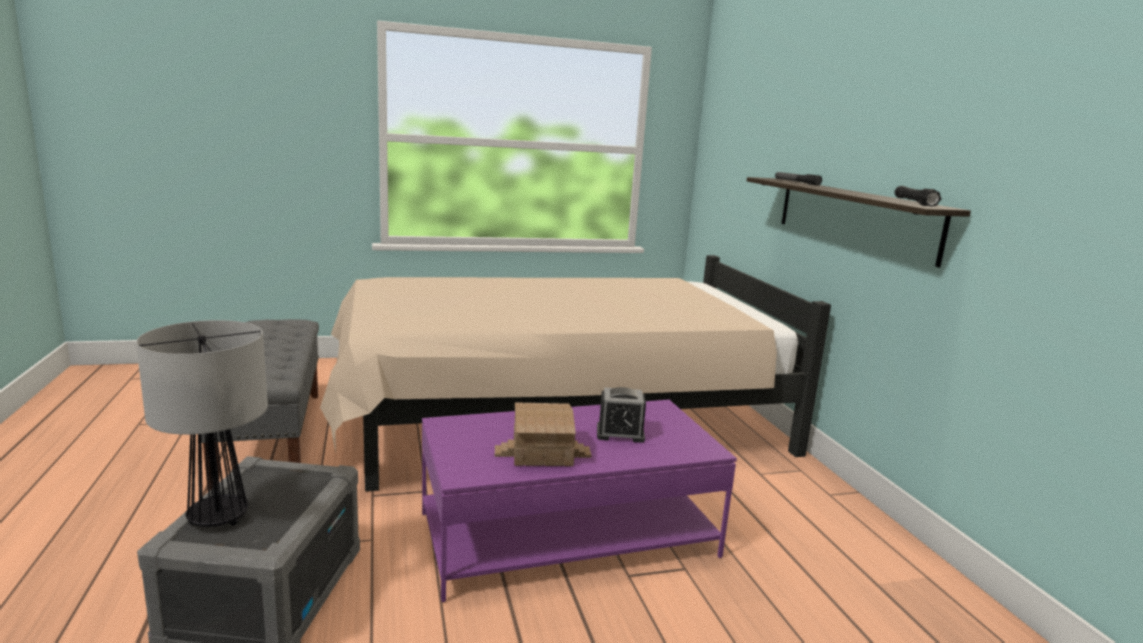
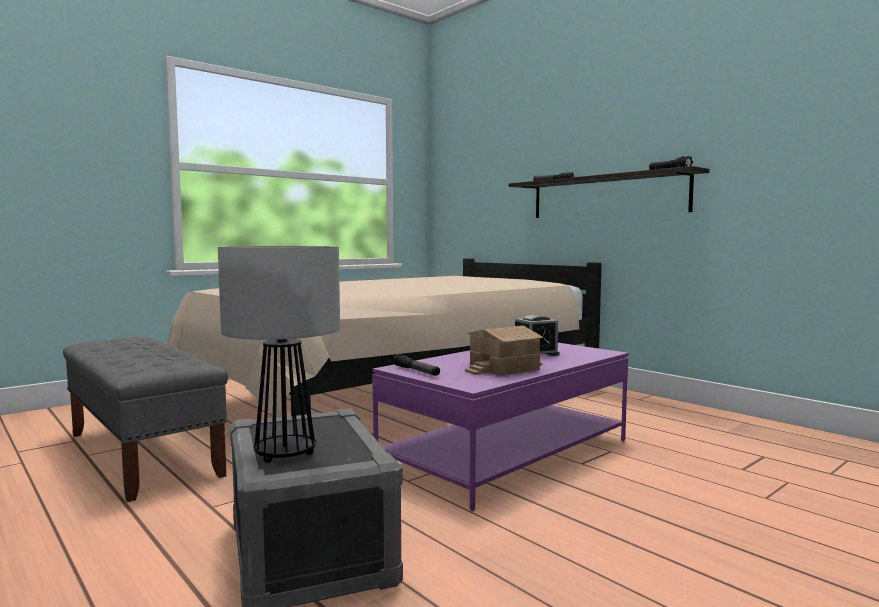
camera: 25 degrees left, 10 degrees down
(451, 434) = (416, 371): none -> flashlight

